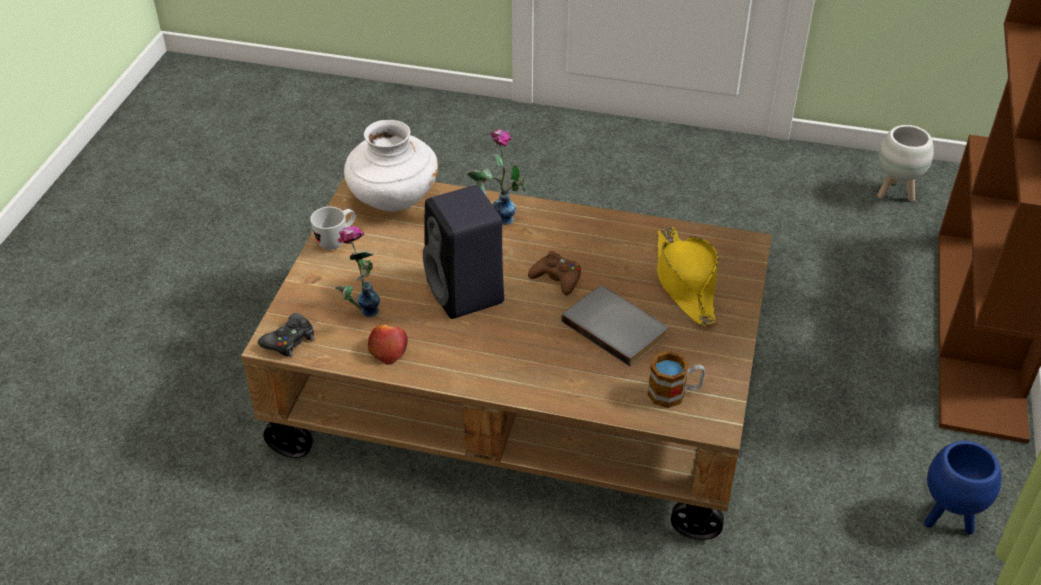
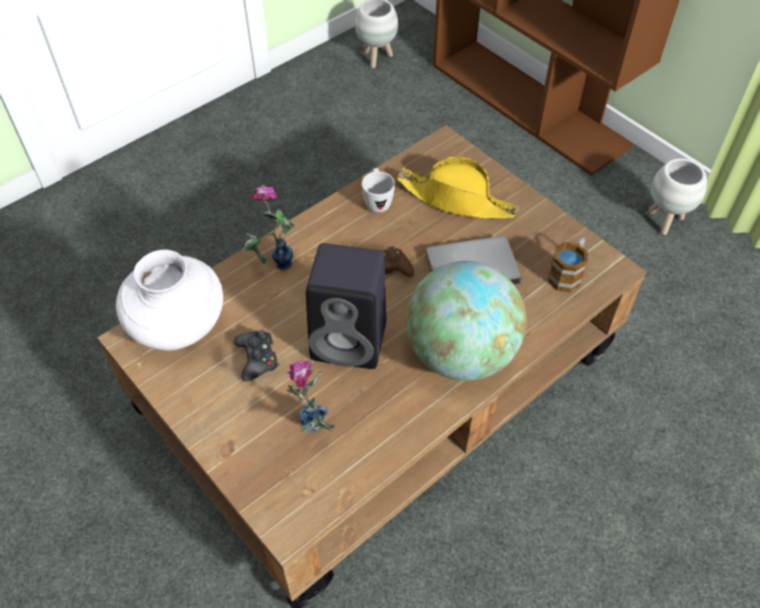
camera: 55 degrees left, 10 degrees up
(289, 341) = (297, 511): black game controller -> black game controller (257, 358)
(337, 241) = (192, 401): white mug -> white mug (377, 201)
(388, 349) = (373, 436): apple -> none
(515, 363) = (460, 353): none -> globe
(947, 520) = (665, 221): blue planter -> white planter

